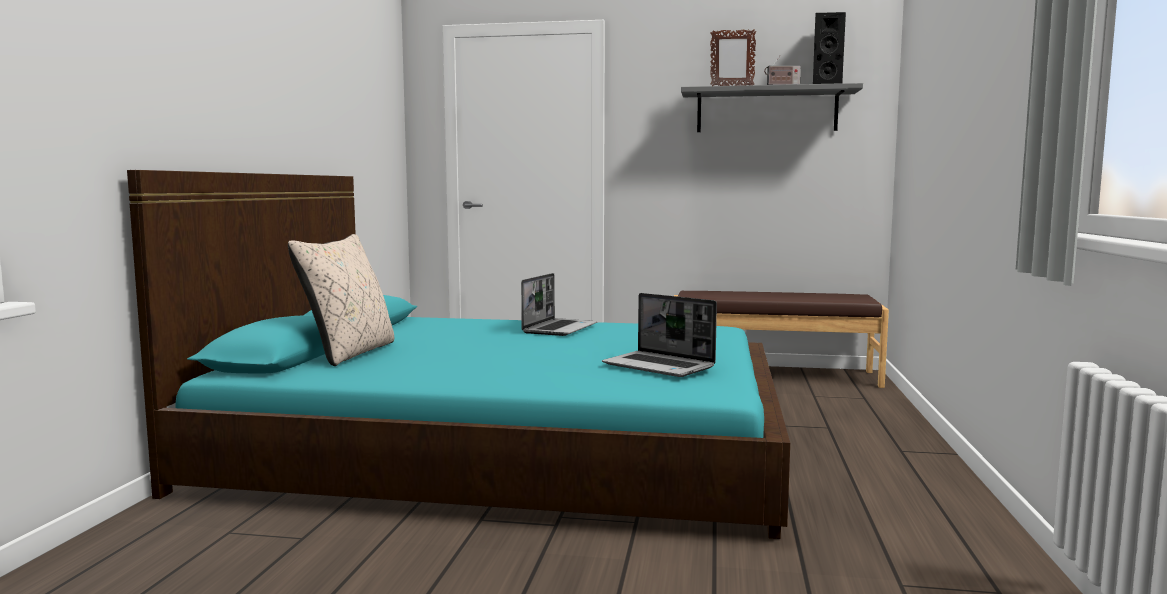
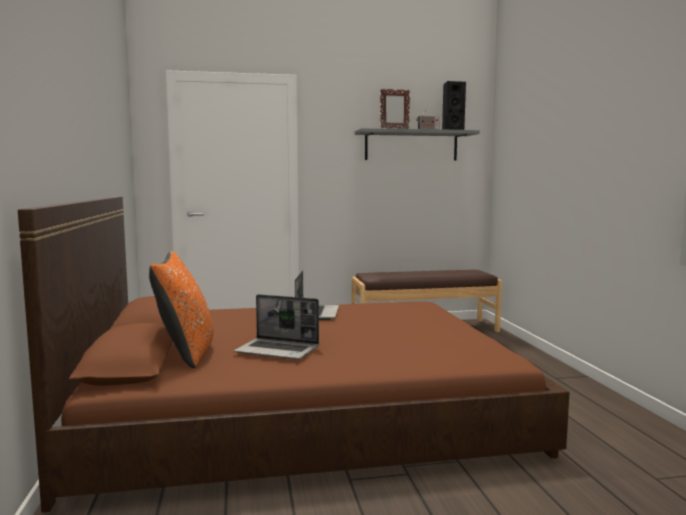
camera: 20 degrees left, 0 degrees up
(350, 353) = (186, 353): beige pillow -> orange pillow
(507, 444) = (302, 408): turquoise bed -> brown bed
(660, 366) = (443, 342): laptop -> laptop (278, 350)

